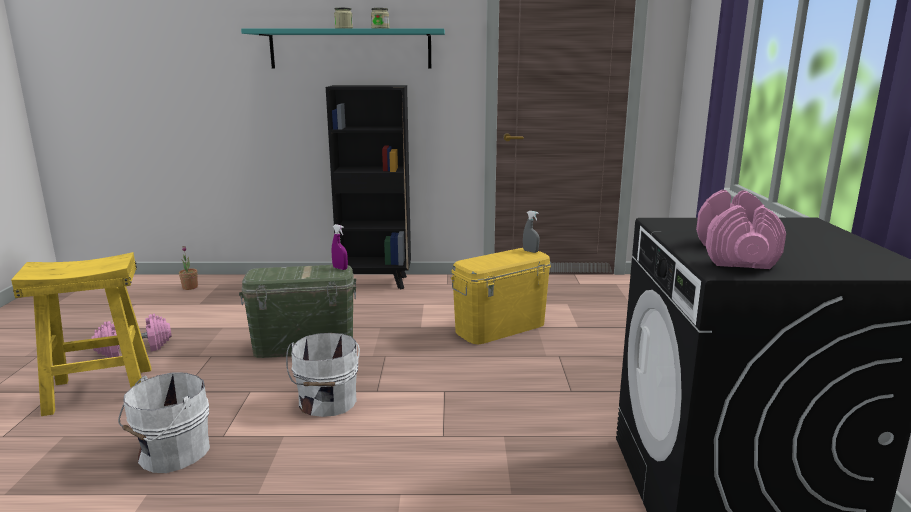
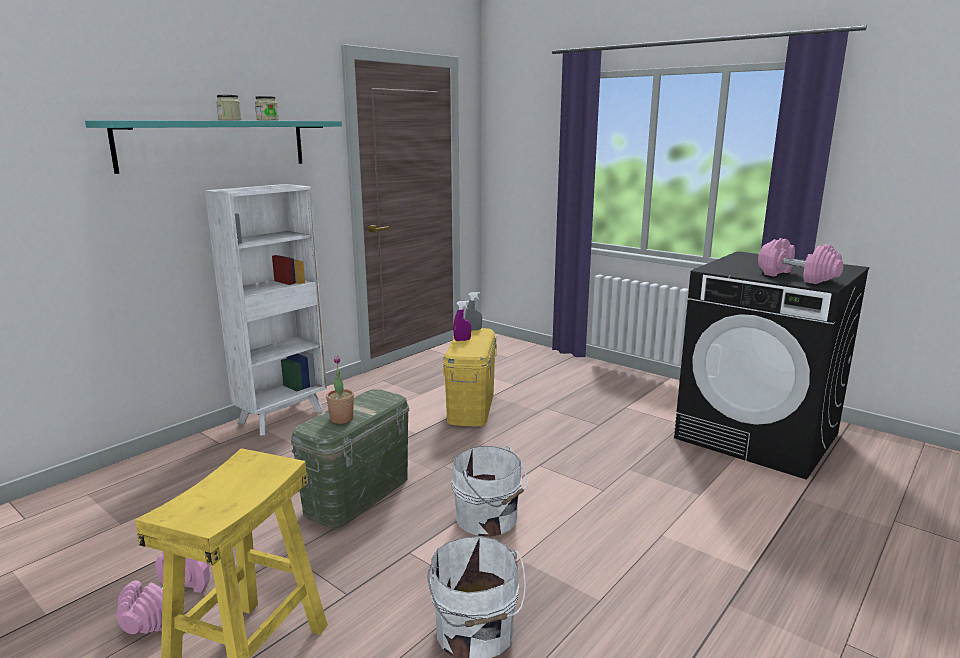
camera: 50 degrees left, 0 degrees up
(190, 287) = (49, 516): potted plant -> potted plant (341, 419)
(340, 268) = (379, 394): purple spray bottle -> purple spray bottle (462, 340)
(376, 283) = (283, 416): black bookcase -> white bookcase

